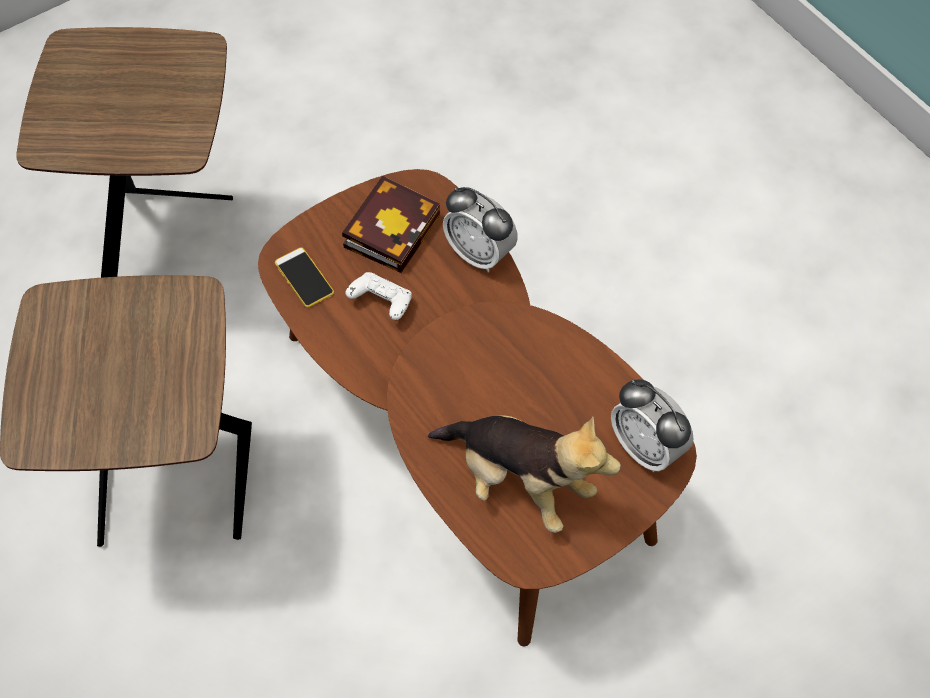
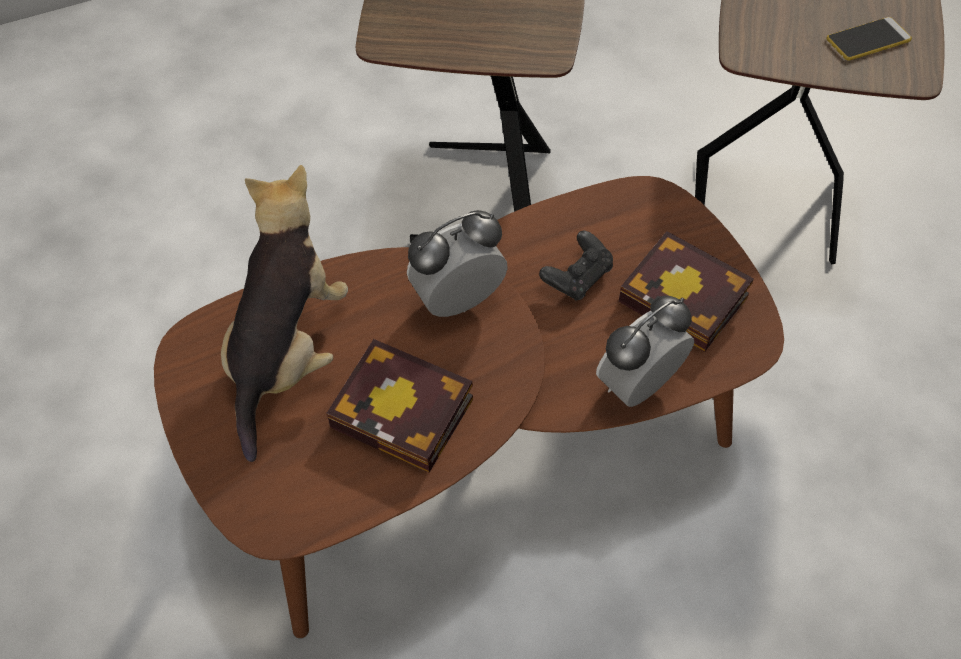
camera: 100 degrees right, 5 degrees down
(304, 278) = (622, 212): phone -> phone (868, 40)
(381, 303) = (577, 277): white game controller -> black game controller
(519, 482) = (287, 353): plush toy -> plush toy turned 150 degrees clockwise
(555, 382) = (408, 414): none -> book
(646, 448) = (288, 497): alarm clock -> alarm clock (458, 301)

